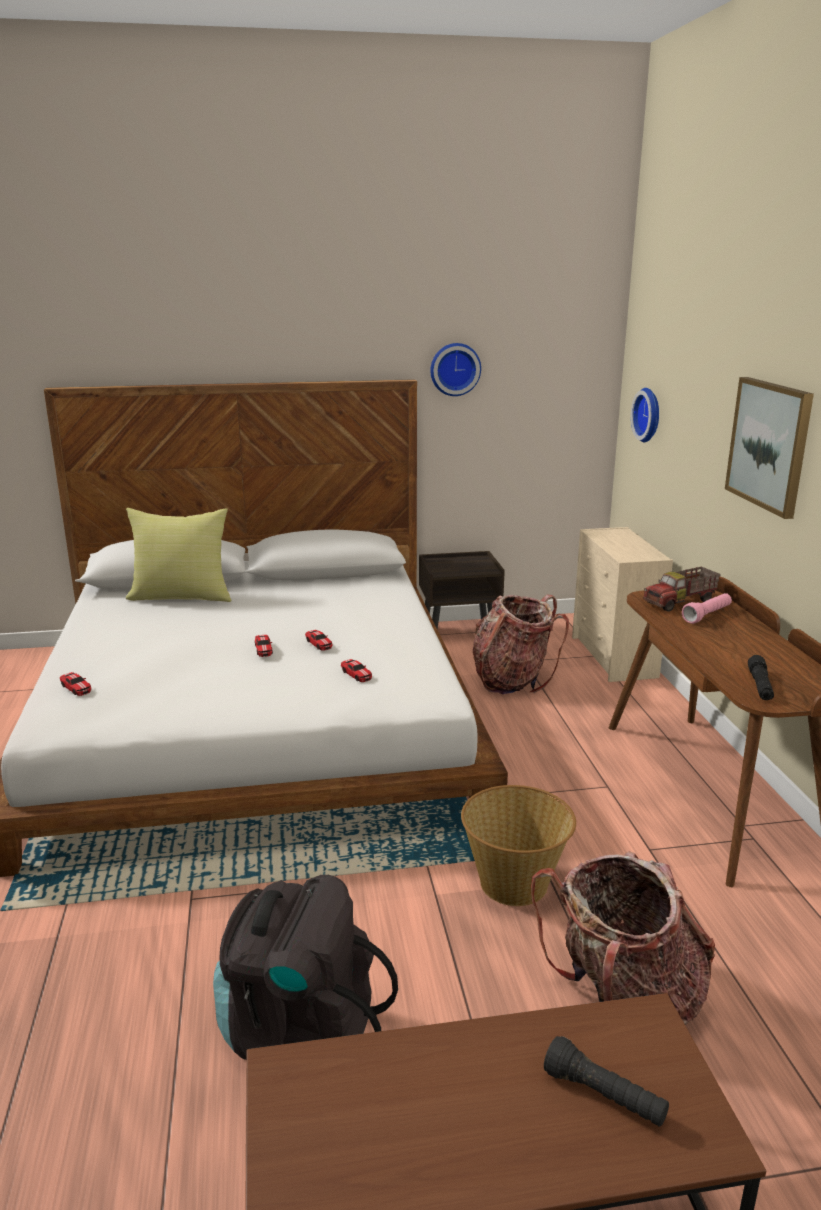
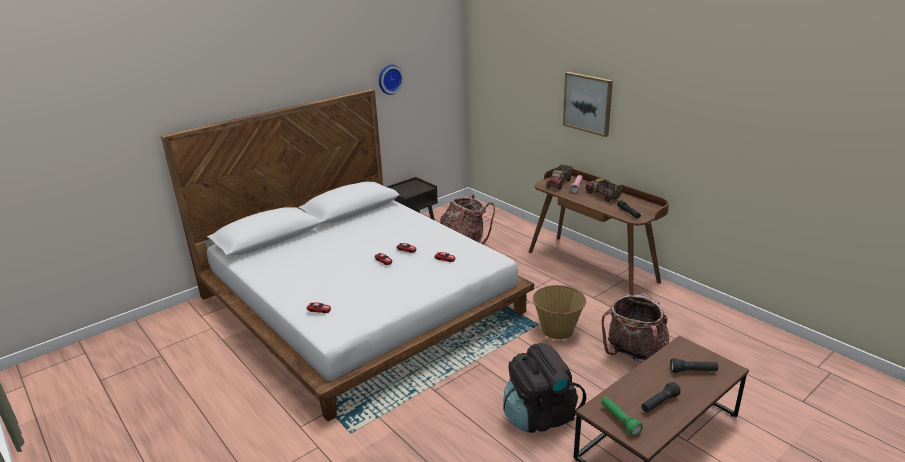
camera: 30 degrees left, 5 degrees up
(182, 596) = (293, 246): yellow pillow -> none
(299, 1123) = (619, 420): none -> green flashlight
(431, 1133) = (659, 403): none -> black flashlight
(614, 657) = (498, 218): beige dresser -> none
(649, 415) = (494, 89): wall clock -> none
(742, 643) = (602, 196): none -> toy truck

